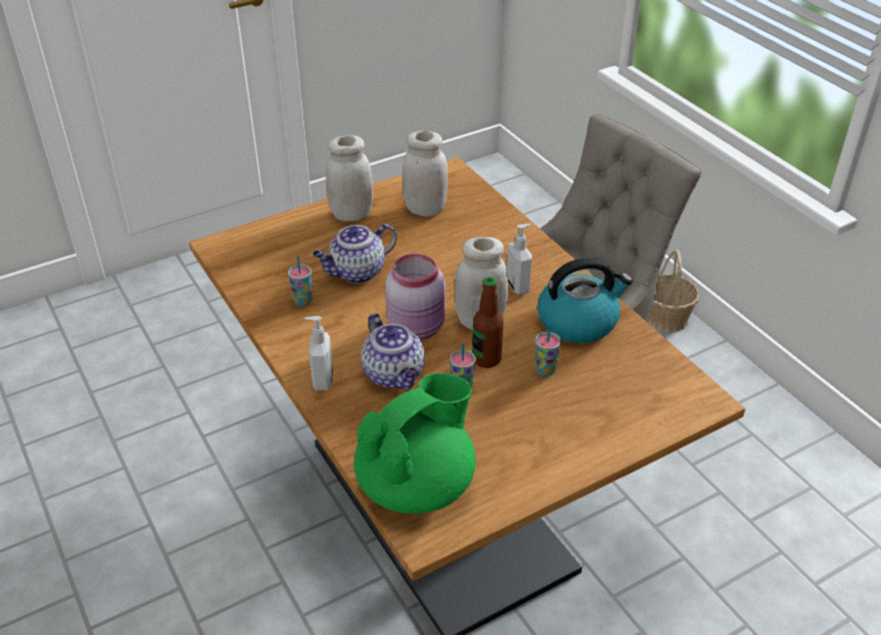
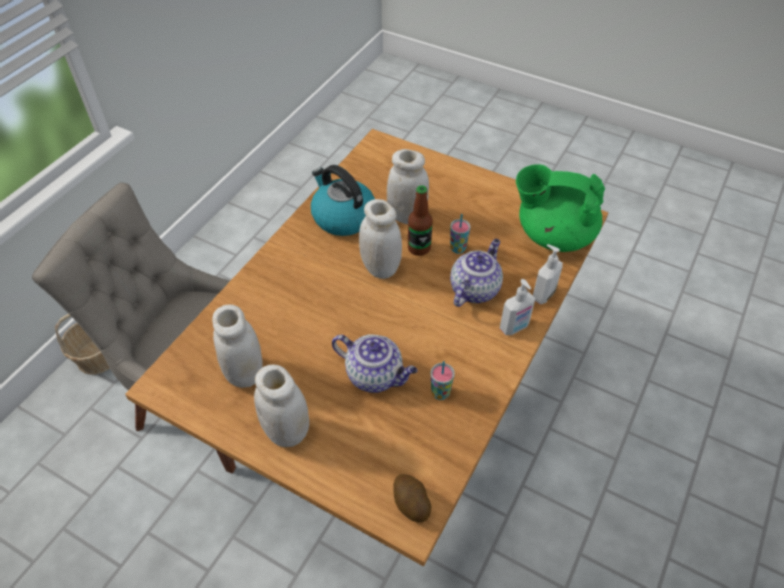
camera: 120 degrees left, 10 degrees up
(232, 250) = (411, 503): none -> potato
(418, 327) = (414, 300): pink jar -> none
(518, 286) = (322, 263): soap dispenser -> soap dispenser (542, 294)
(545, 370) = (407, 216): cup -> white jar

